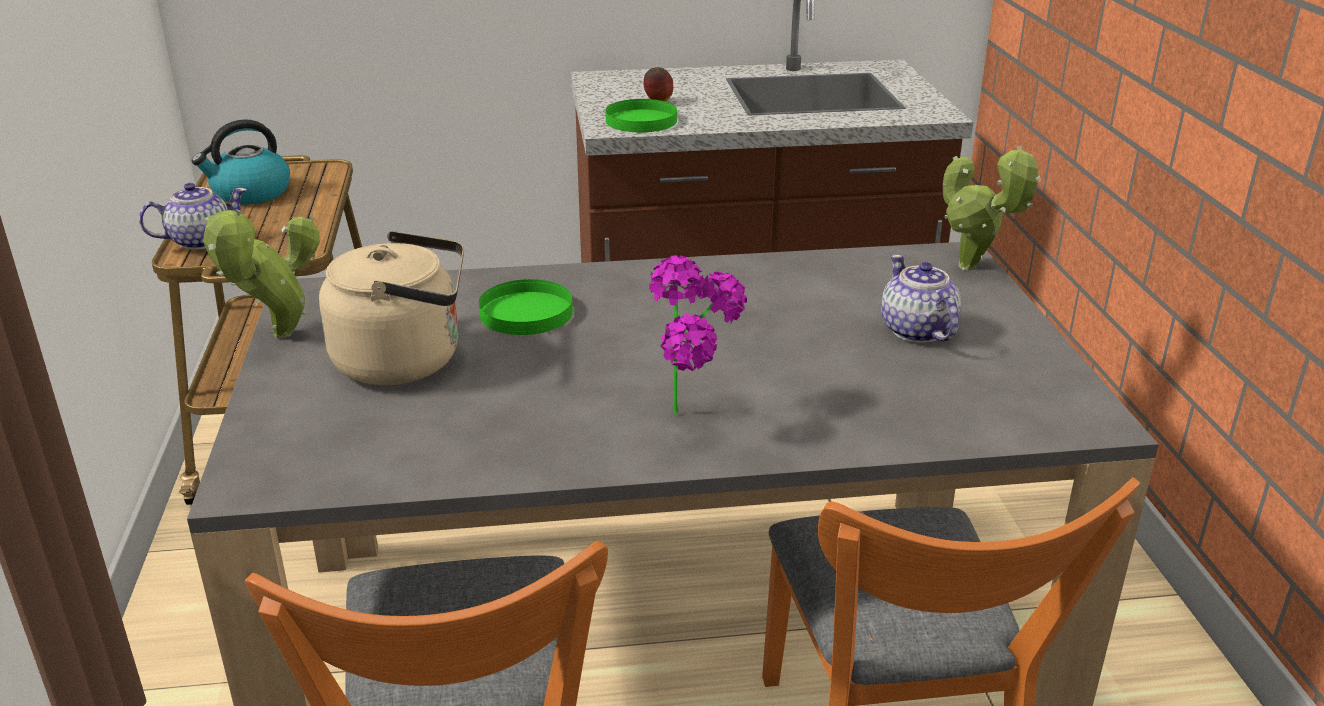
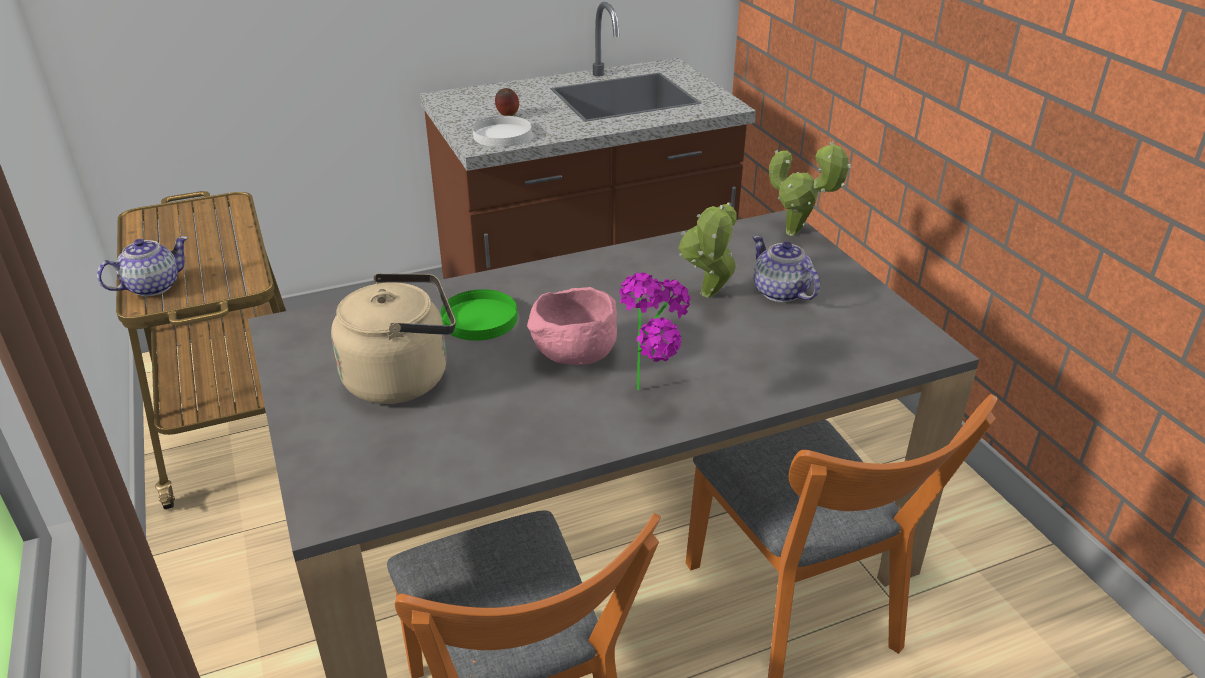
camera: 15 degrees left, 5 degrees up
(250, 193) = (173, 234): kettle -> none
(278, 337) = (282, 372): potted plant -> potted plant (708, 297)
(616, 367) = (574, 357): none -> pink bowl
(641, 120) = (502, 135): green plate -> white plate

